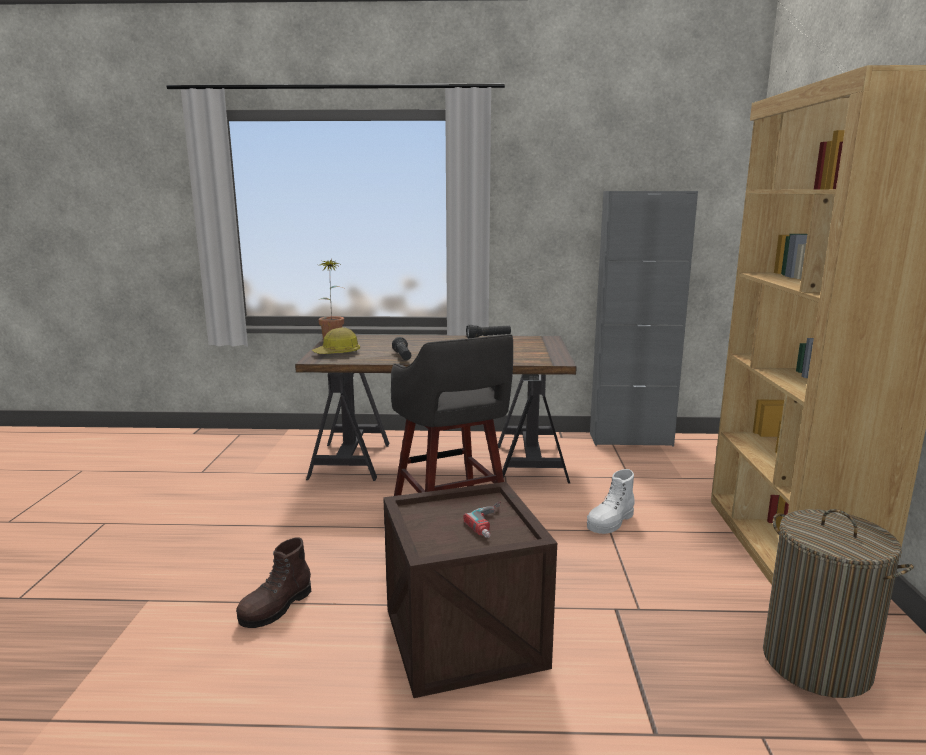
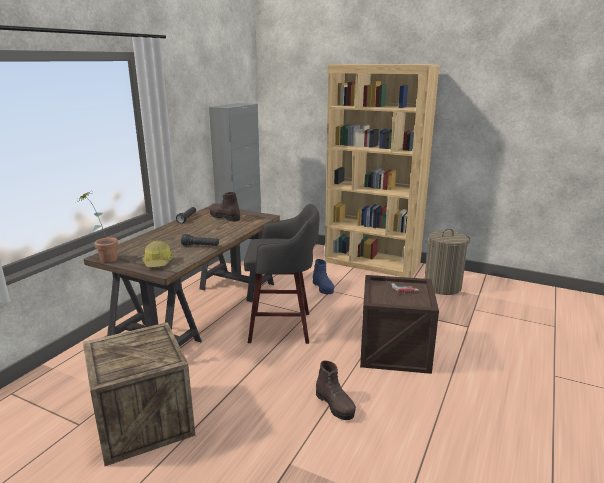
camera: 65 degrees left, 5 degrees up
(210, 497) = (143, 422): none -> crate
(520, 347) = (224, 217): none -> brown boot
(610, 522) = (323, 288): white boot -> blue boot

